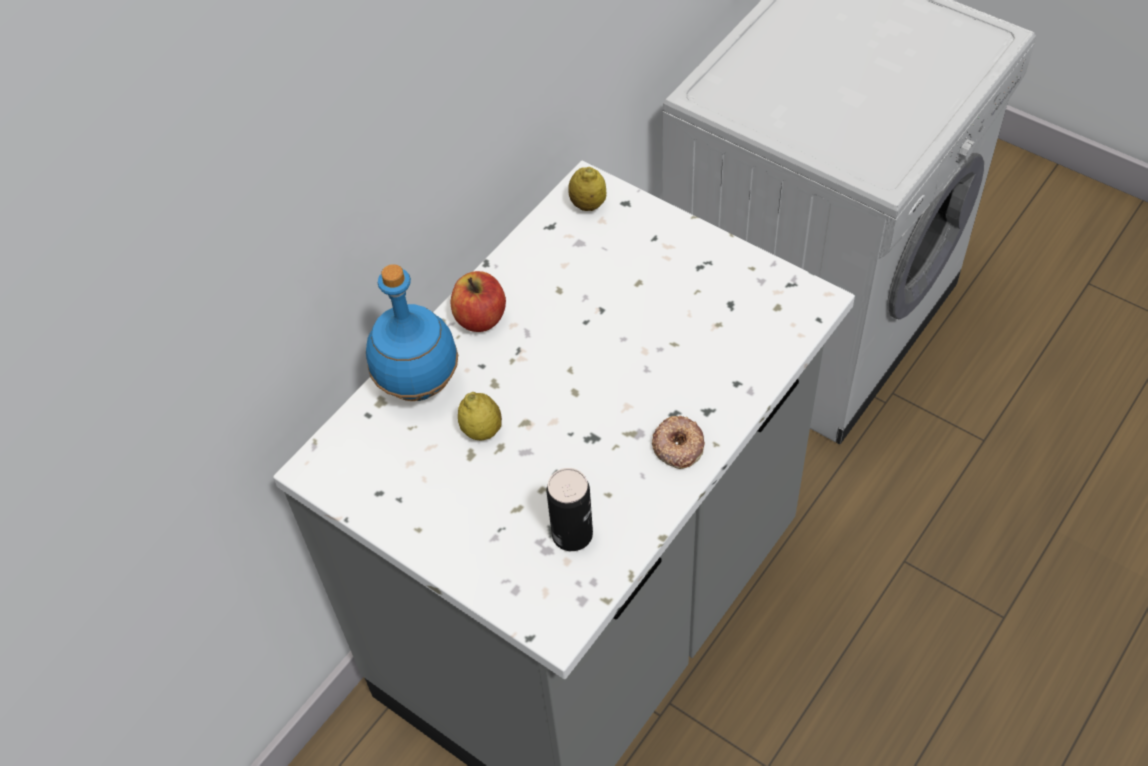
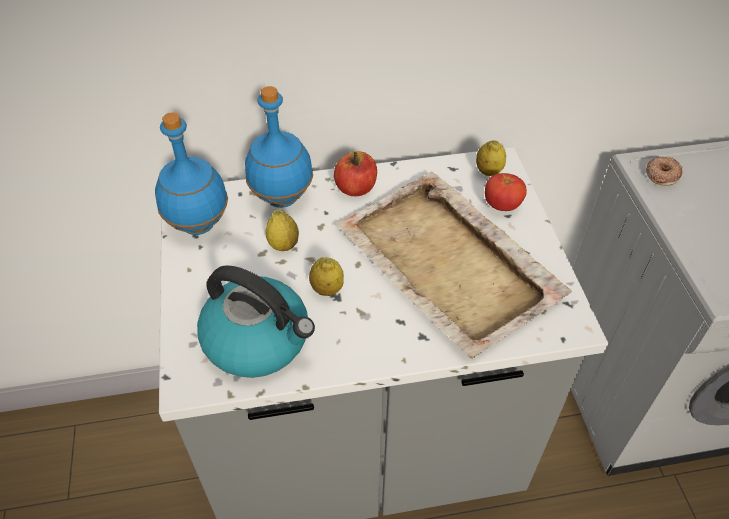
camera: 40 degrees right, 5 degrees down
(368, 478) = (199, 224): none -> blue bottle
(572, 534) = (259, 340): can -> kettle
(575, 438) = (327, 289): none -> lemon
(638, 231) = (502, 205): none -> tomato
(655, 327) = (448, 264): none -> beige tray
(678, 445) = (379, 342): donut -> donut (662, 174)

